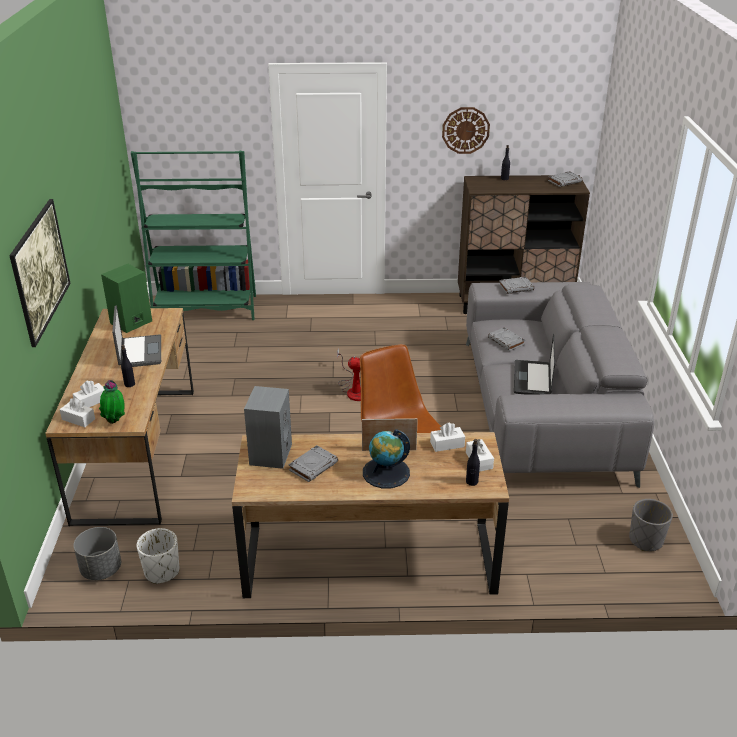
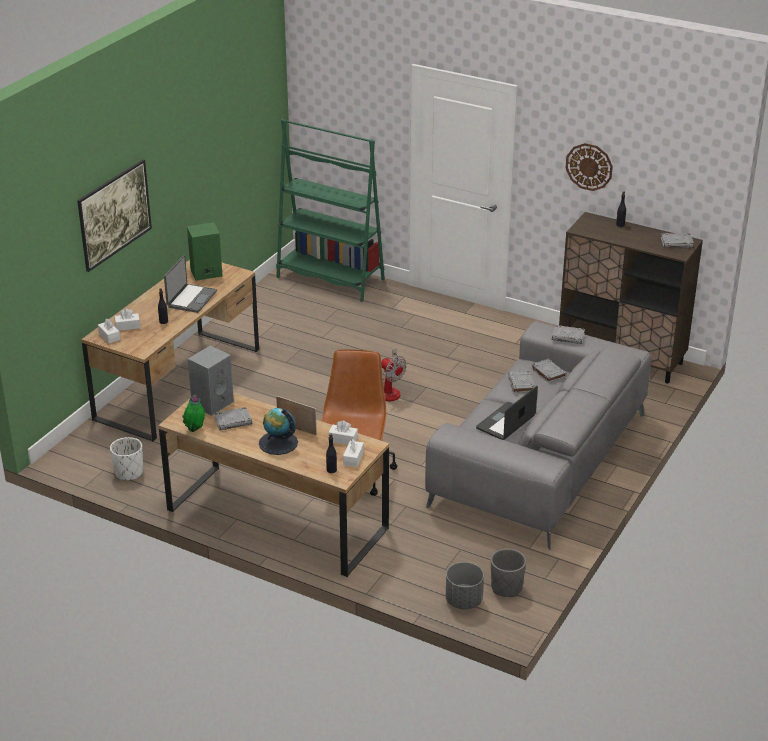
camera: 30 degrees right, 0 degrees up
(101, 569) = (91, 457): grey planter -> grey planter (463, 601)
(115, 421) = (131, 346): potted plant -> potted plant (195, 431)
(516, 325) = (548, 372): none -> grey book

